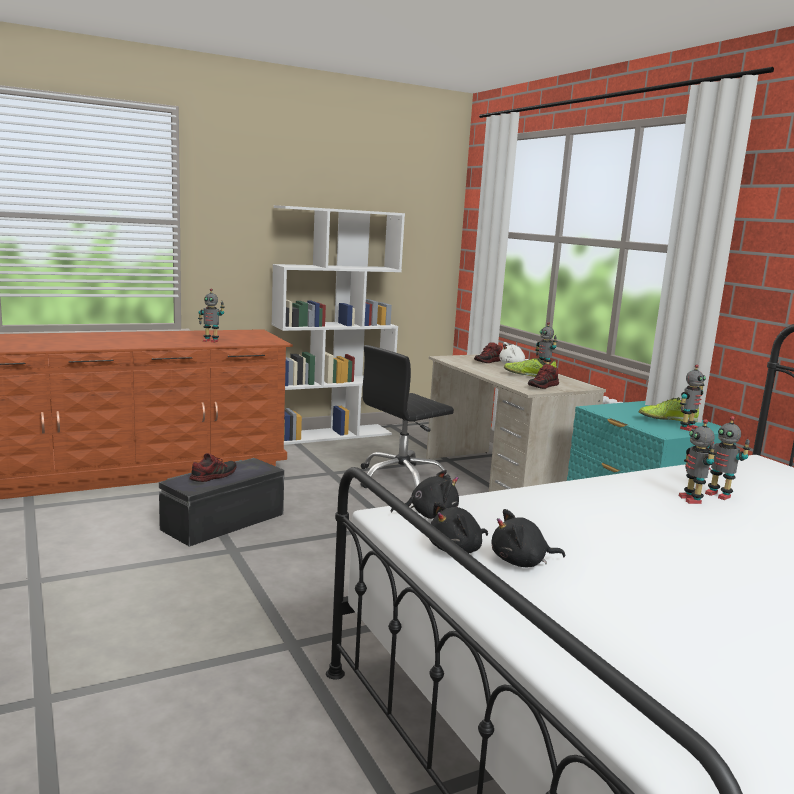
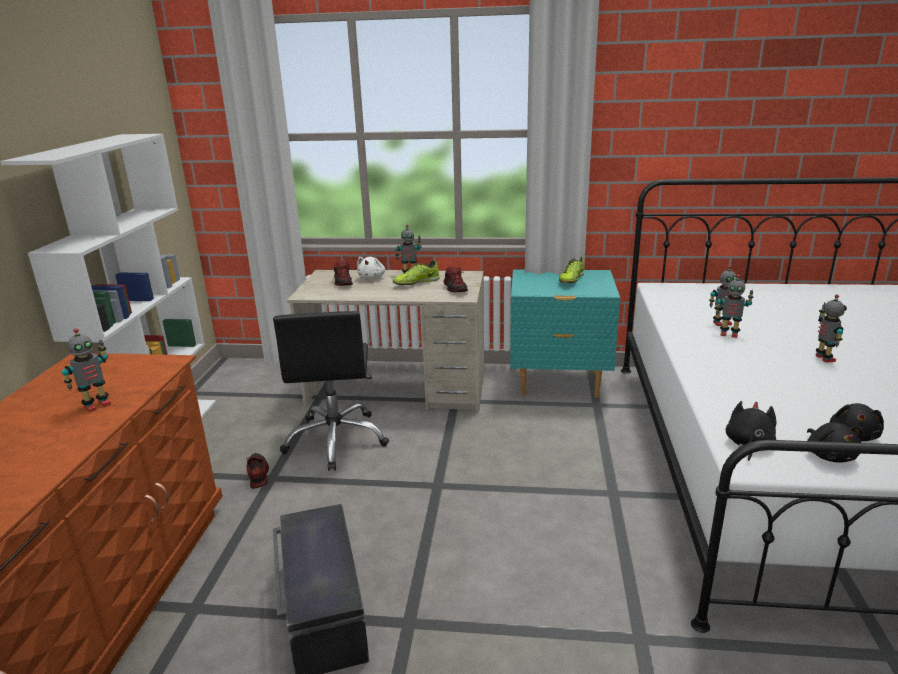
camera: 55 degrees left, 10 degrees up
(213, 476) = (314, 567): shoe -> shoe (257, 475)
(687, 428) = (596, 281): toy robot -> toy robot (823, 358)

